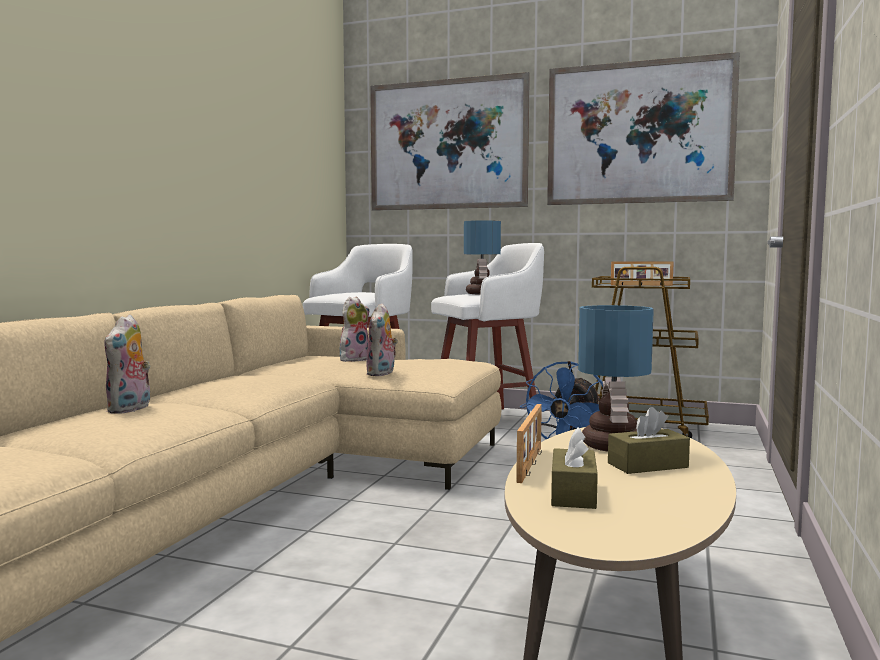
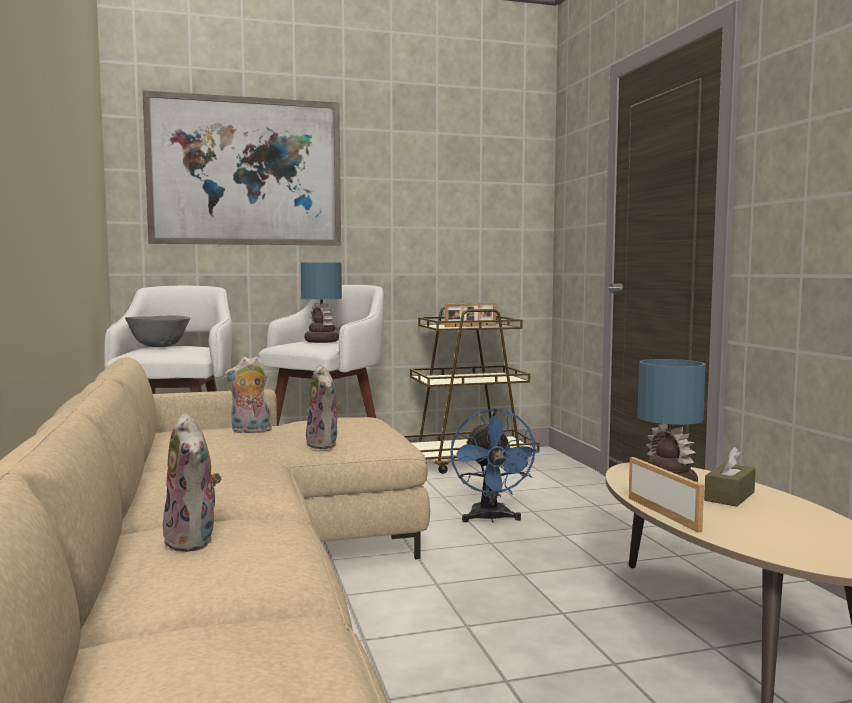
camera: 35 degrees left, 0 degrees up
(350, 292) = (158, 347): none -> grey bowl
(353, 359) = (250, 431): plush toy -> plush toy turned 105 degrees counterclockwise
(573, 493) = (752, 532): brown tissue box -> none
(638, 133) = (447, 177): picture -> none

